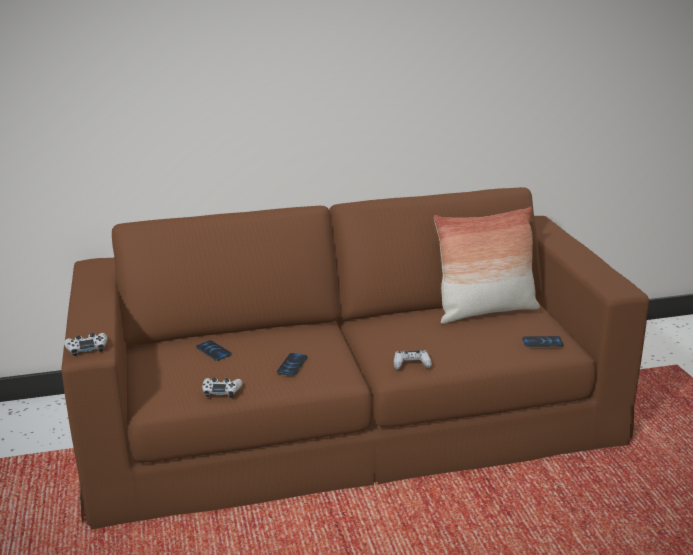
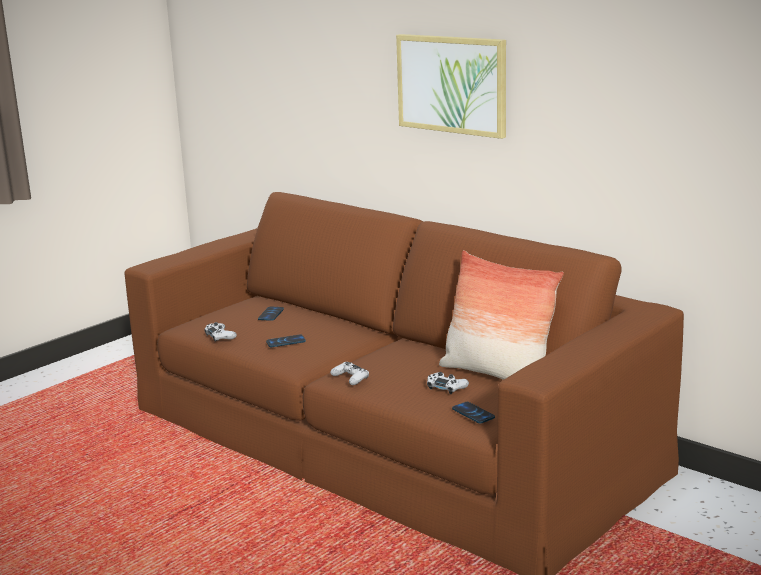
camera: 55 degrees right, 5 degrees down
(87, 348) = (151, 264): white game controller -> white game controller (446, 387)
(310, 69) = (452, 84): none -> picture

